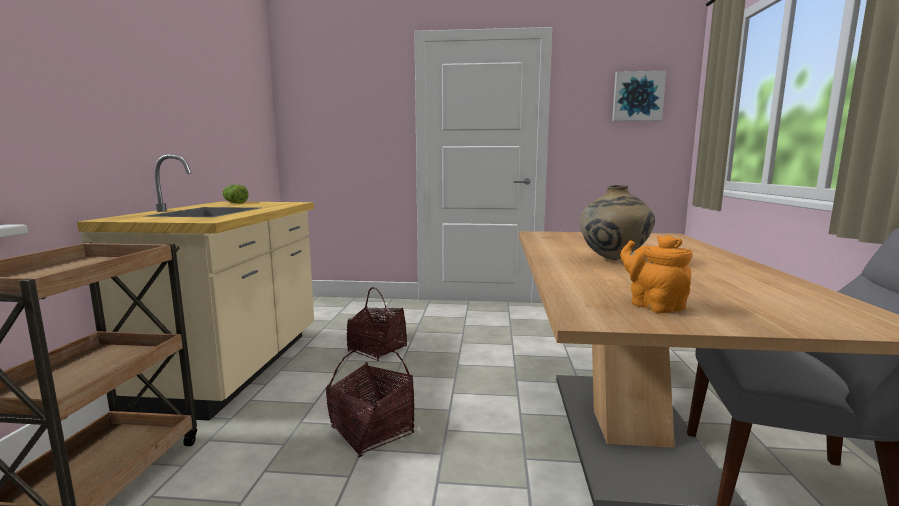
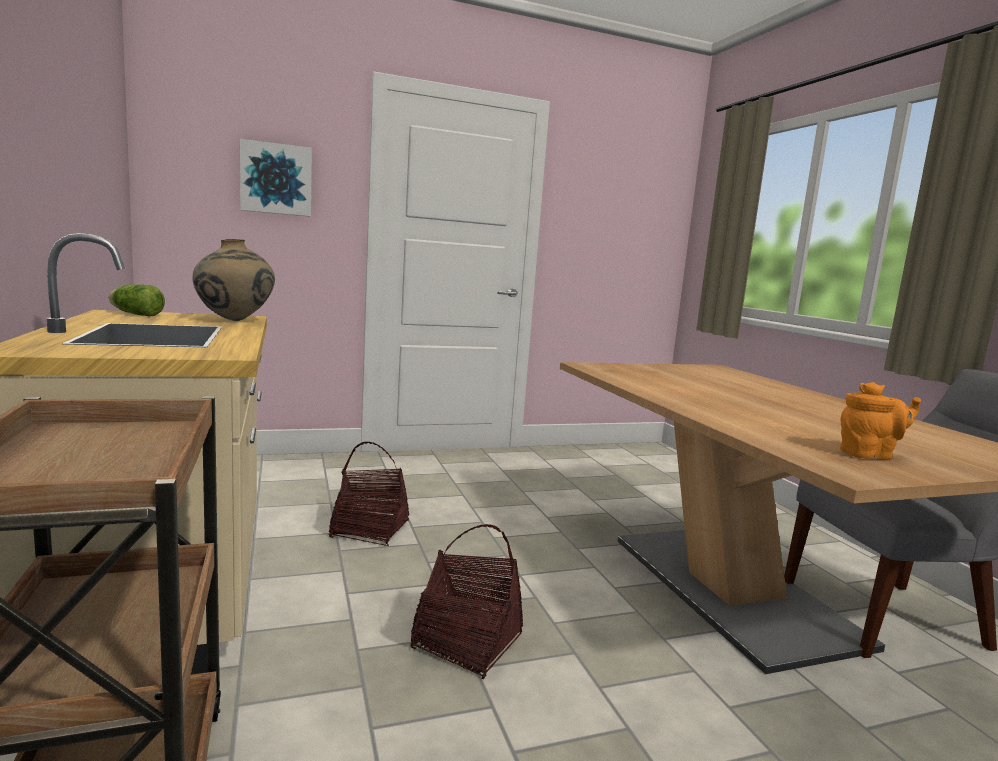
camera: 25 degrees left, 0 degrees up
(613, 260) = (734, 402): beige vase -> beige vase (235, 321)
(637, 96) = (636, 200): picture -> picture (276, 179)
(653, 305) = (869, 455): orange teapot -> orange teapot turned 135 degrees clockwise

